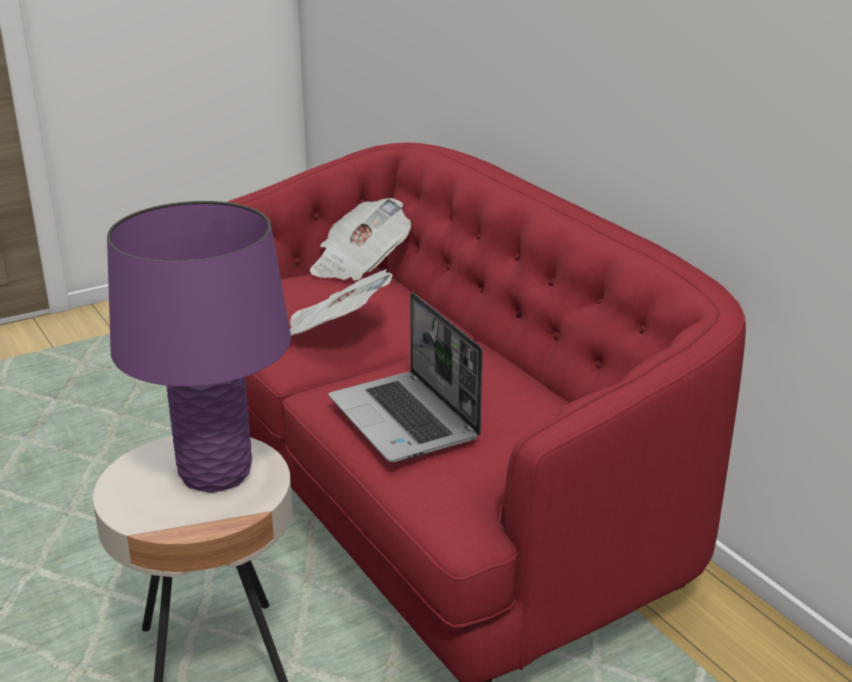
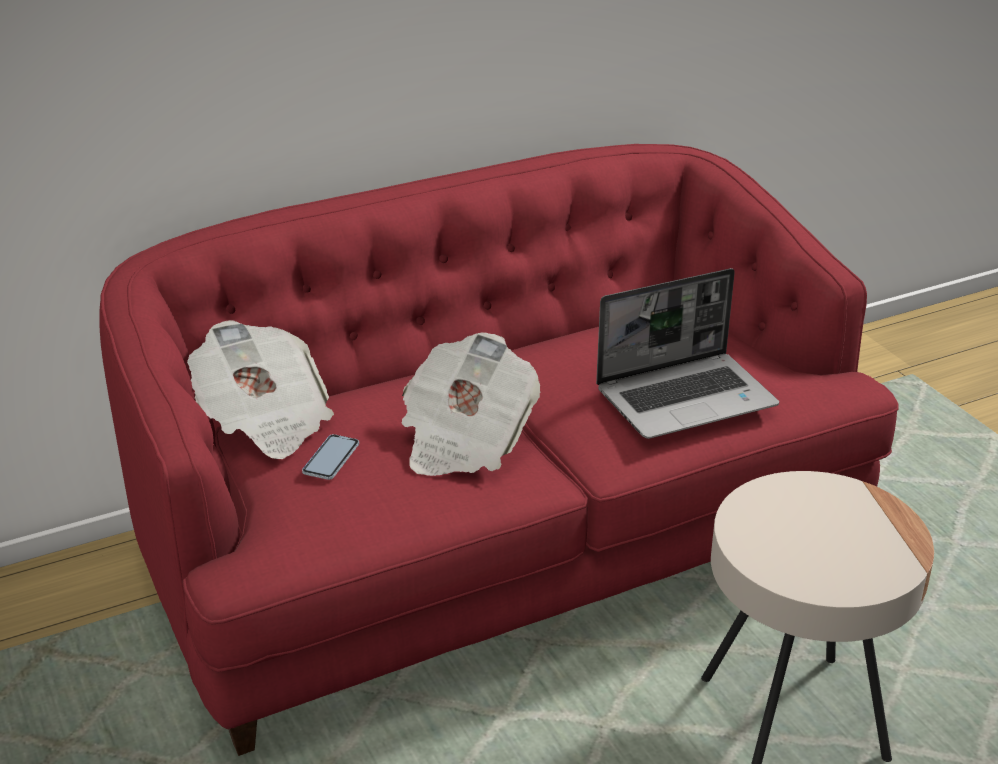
camera: 85 degrees left, 5 degrees up
(216, 474) = (803, 518): purple table lamp -> none
(312, 288) = (331, 458): none -> phone

